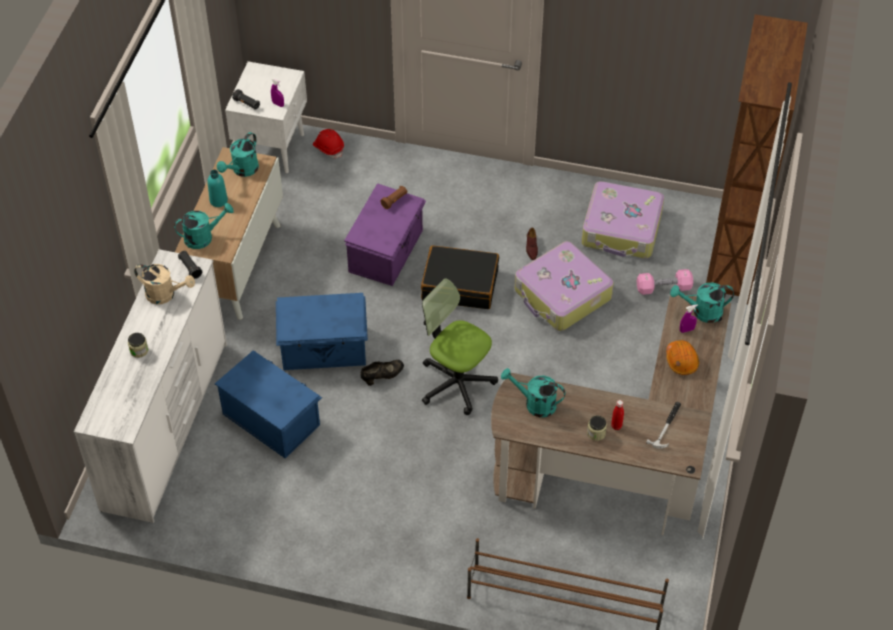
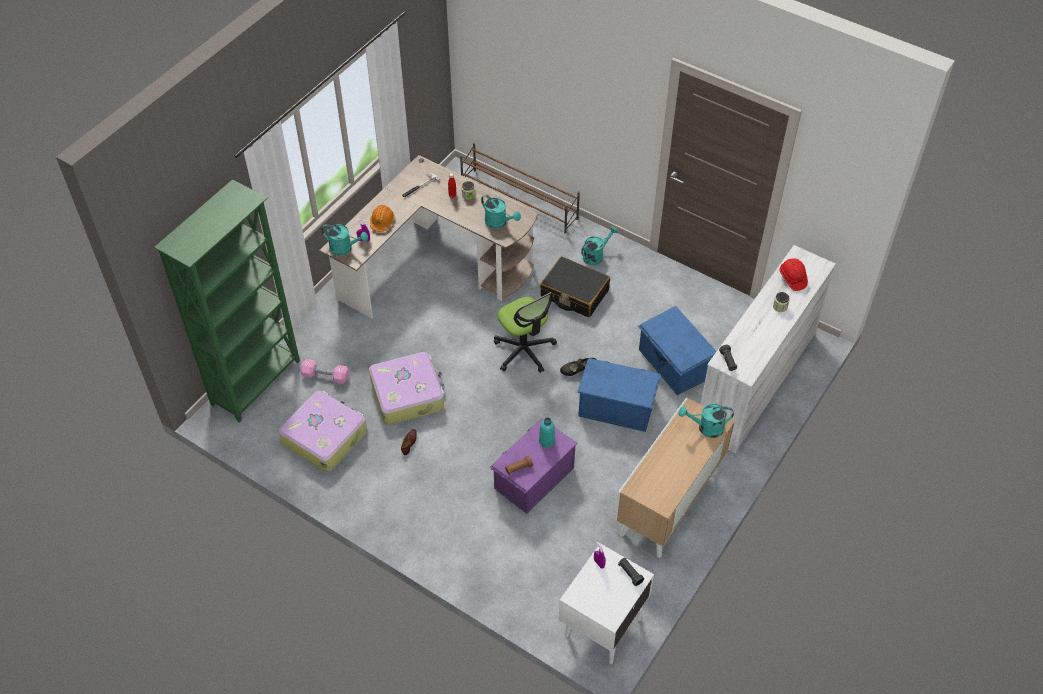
camera: 160 degrees left, 0 degrees up
(165, 294) = (752, 344): beige watering can -> none
(218, 201) = (685, 460): turquoise bottle -> turquoise bottle (546, 441)
(242, 170) = (655, 485): turquoise watering can -> turquoise watering can (596, 255)
(328, 148) = (546, 608): red hard hat -> red hard hat (792, 278)
(460, 285) = (485, 428): black suitcase -> black suitcase (574, 293)
(731, 260) = (257, 382): brown bookcase -> green bookcase

